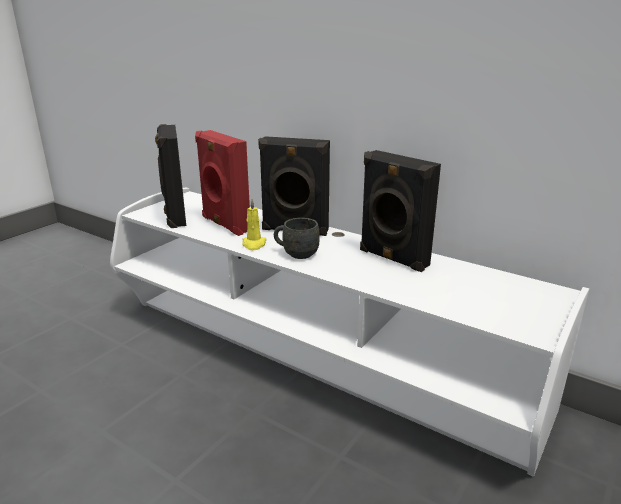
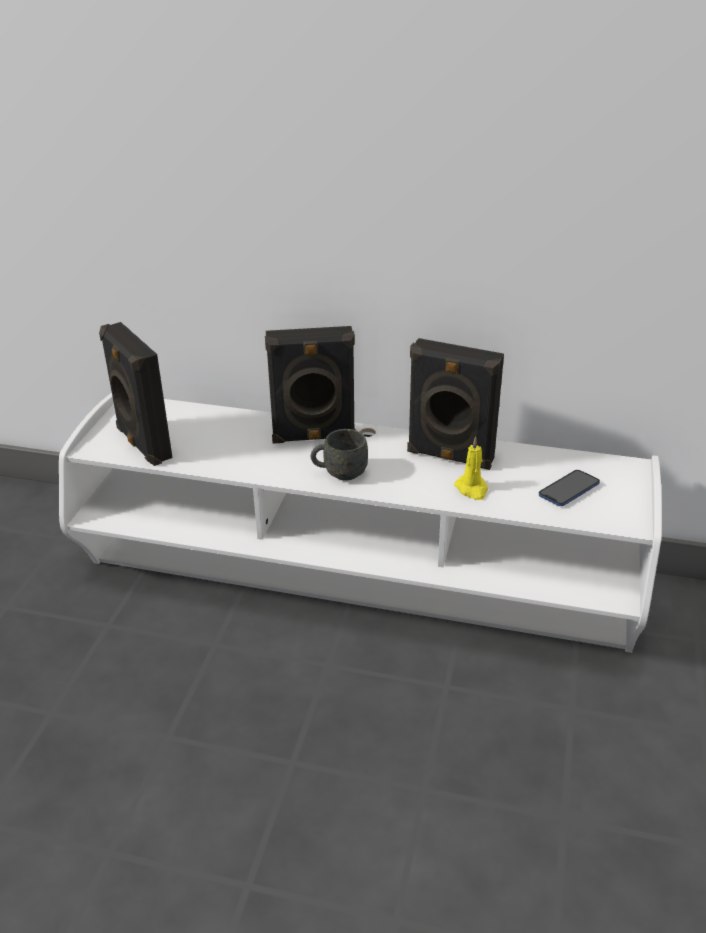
camera: 20 degrees left, 10 degrees up
(224, 225) = (219, 445): red speaker -> none
(254, 244) = (280, 470): yellow candle -> yellow candle (472, 489)
(486, 298) = (569, 489): none -> phone

